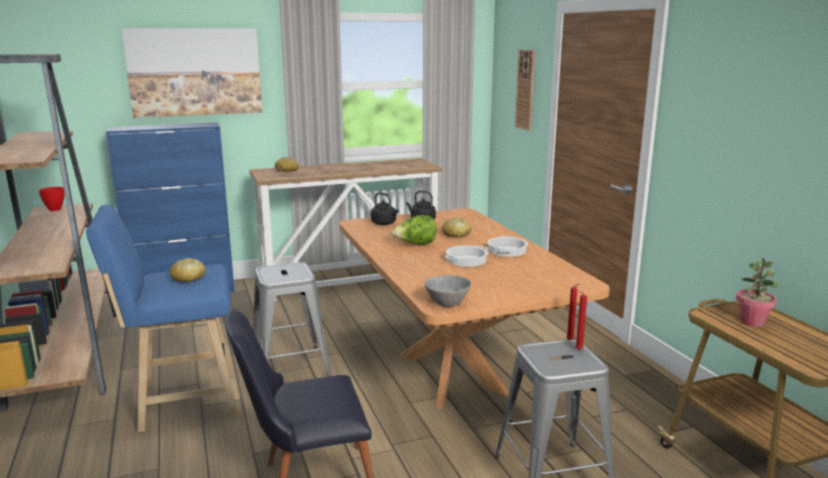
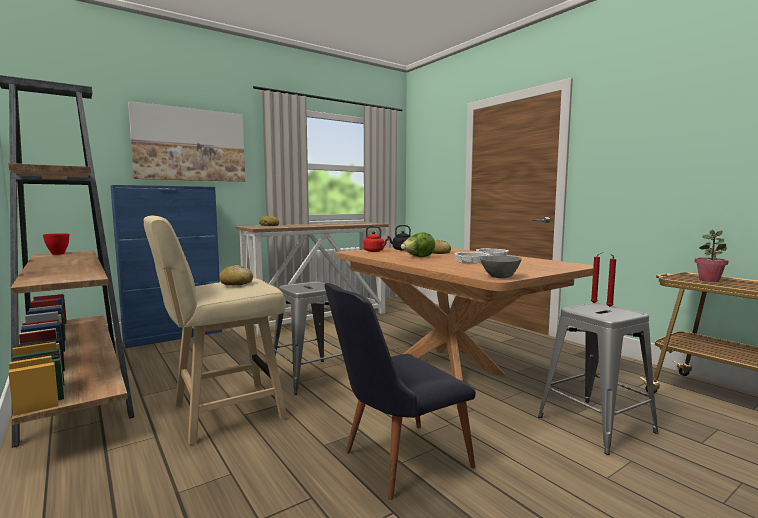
camera: 15 degrees left, 10 degrees down
(181, 402) = (221, 413): blue stool -> beige stool
(385, 223) = (375, 251): black kettle -> red kettle
(525, 90) = (440, 170): wall clock -> none

